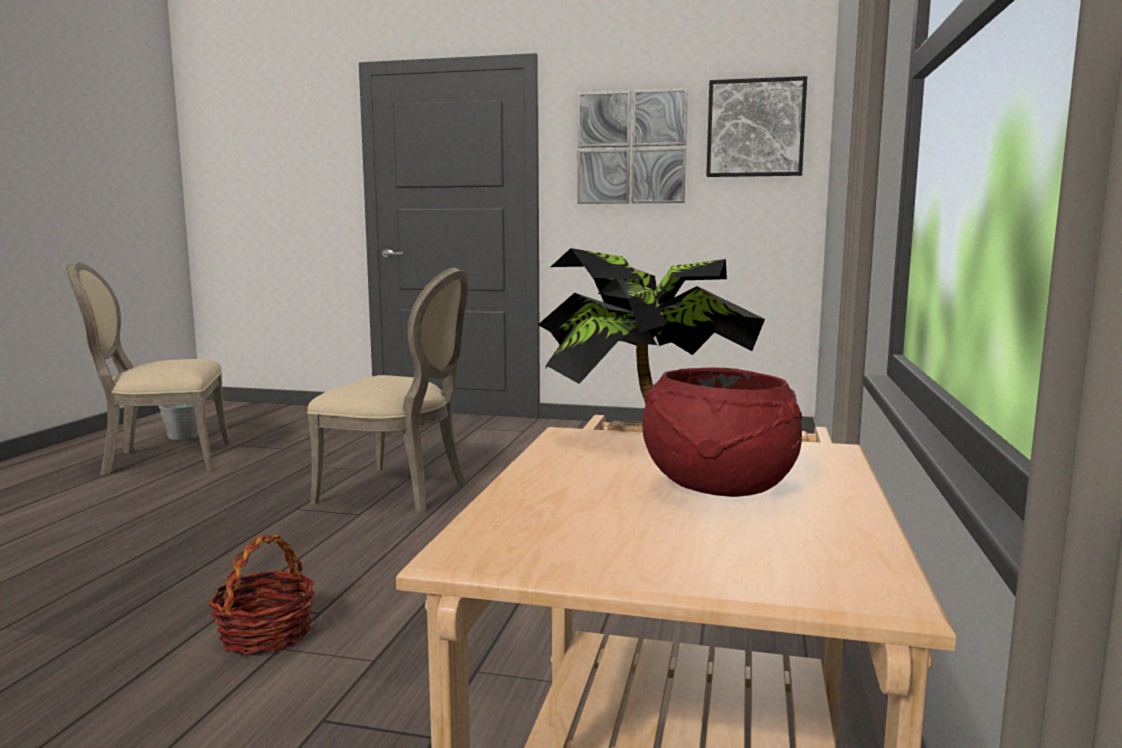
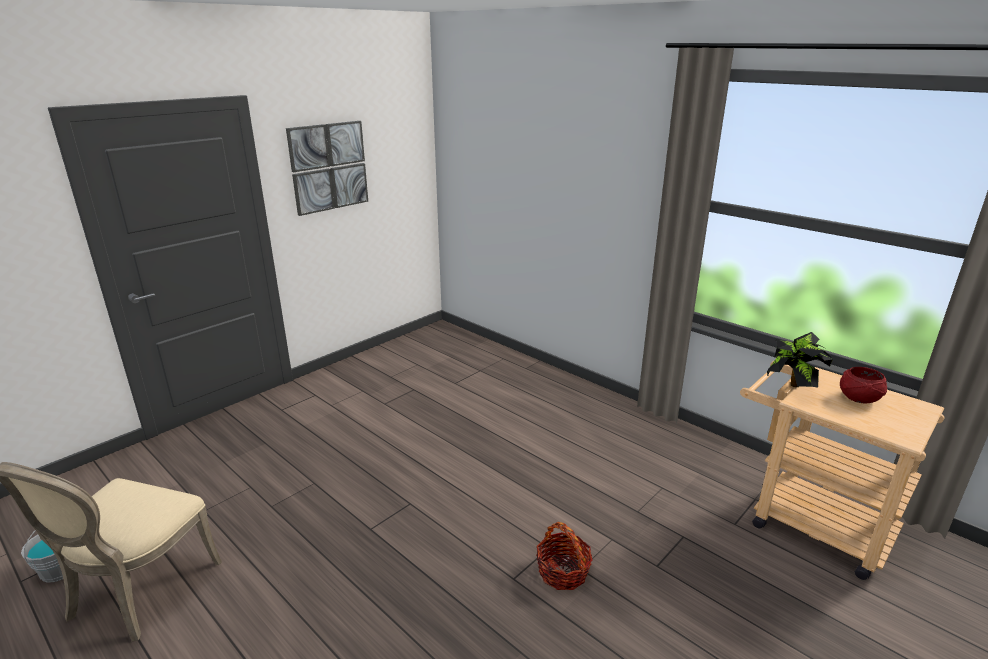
camera: 60 degrees left, 15 degrees up
(400, 491) = (383, 477): beige chair -> none
(755, 128) = (399, 144): picture -> none

